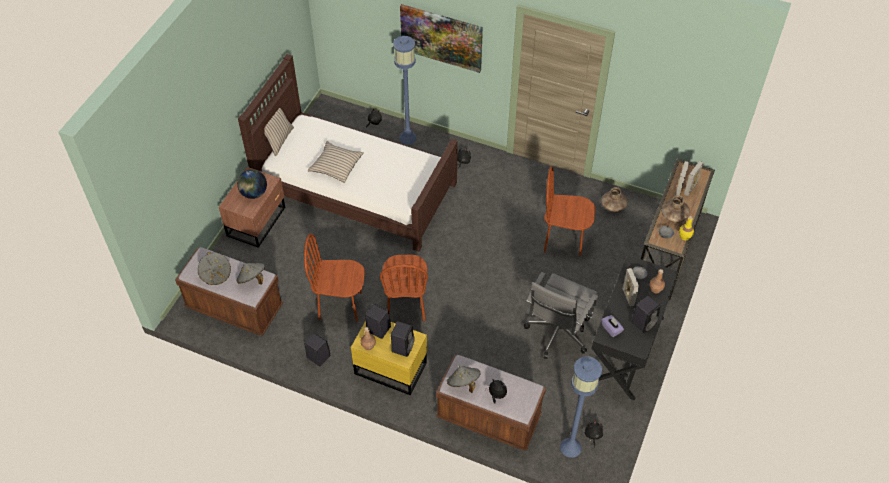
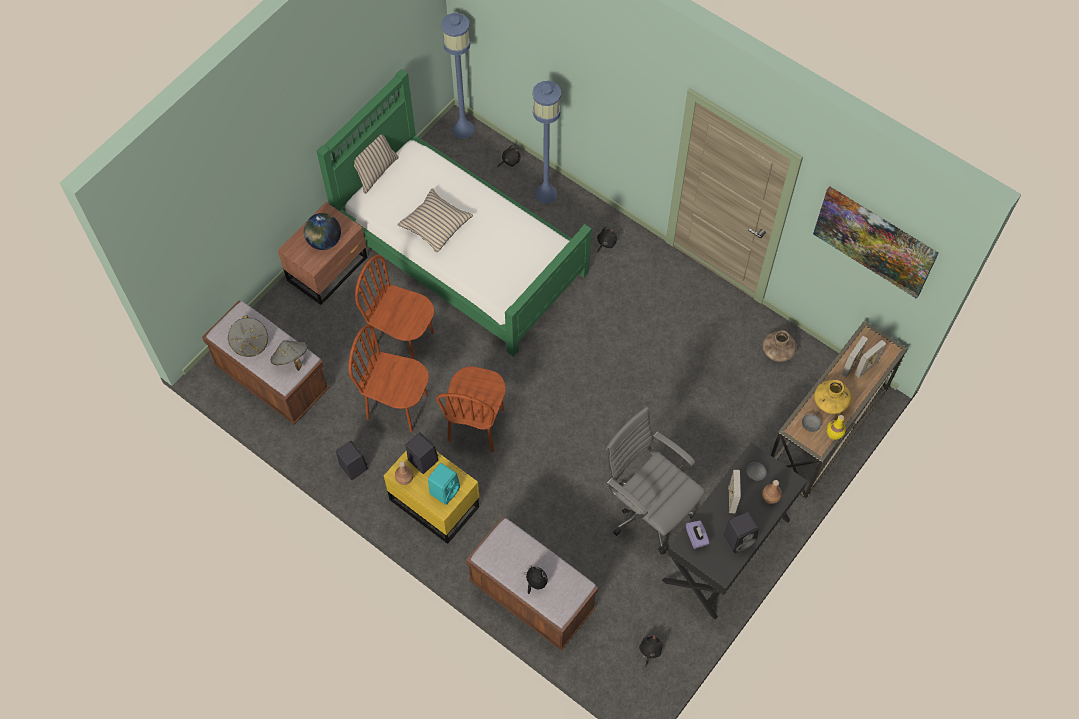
camera: 15 degrees right, 10 degrees up
(355, 188) = (460, 251): brown bed -> green bed
(403, 346) = (445, 490): black speaker -> turquoise speaker
(441, 37) = (597, 93): picture -> picture (874, 241)
(463, 383) = (501, 557): grey hat -> none
(557, 335) = (648, 510): grey office chair -> grey office chair turned 90 degrees clockwise
(563, 240) = (698, 384): brown chair -> brown chair (403, 340)
(570, 448) = (617, 659): blue floor lamp -> blue floor lamp (463, 130)
(674, 215) = (830, 401): brown vase -> yellow vase

